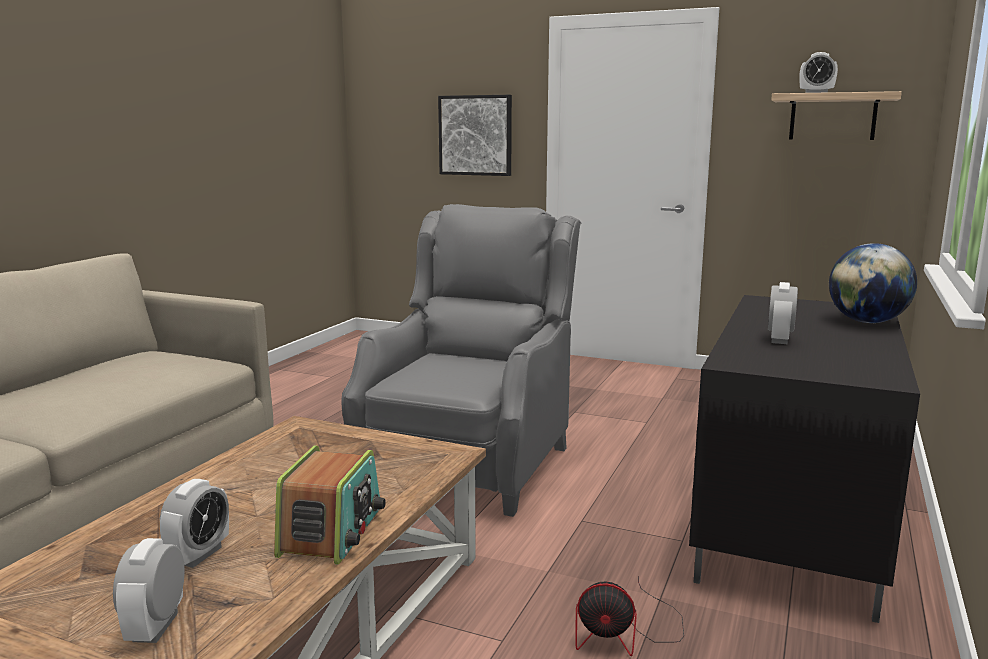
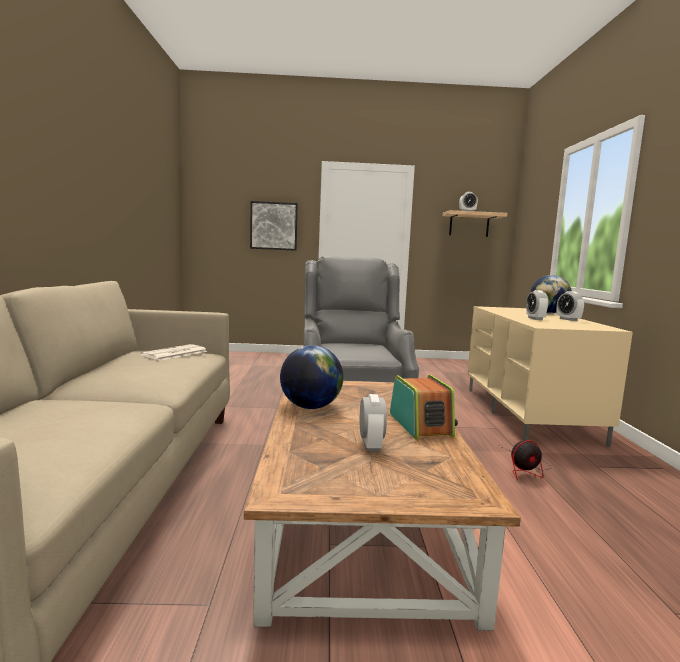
camera: 25 degrees left, 5 degrees down
(156, 627) = (417, 479): alarm clock -> alarm clock (568, 319)
(162, 363) = (174, 353): none -> newspaper
(236, 473) = (310, 407): none -> globe
(795, 522) = (530, 414): black tv stand -> beige tv stand

